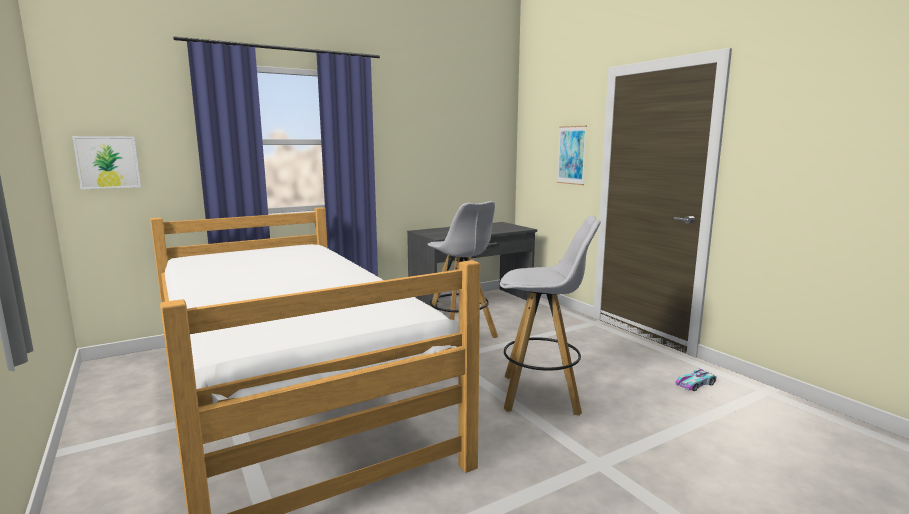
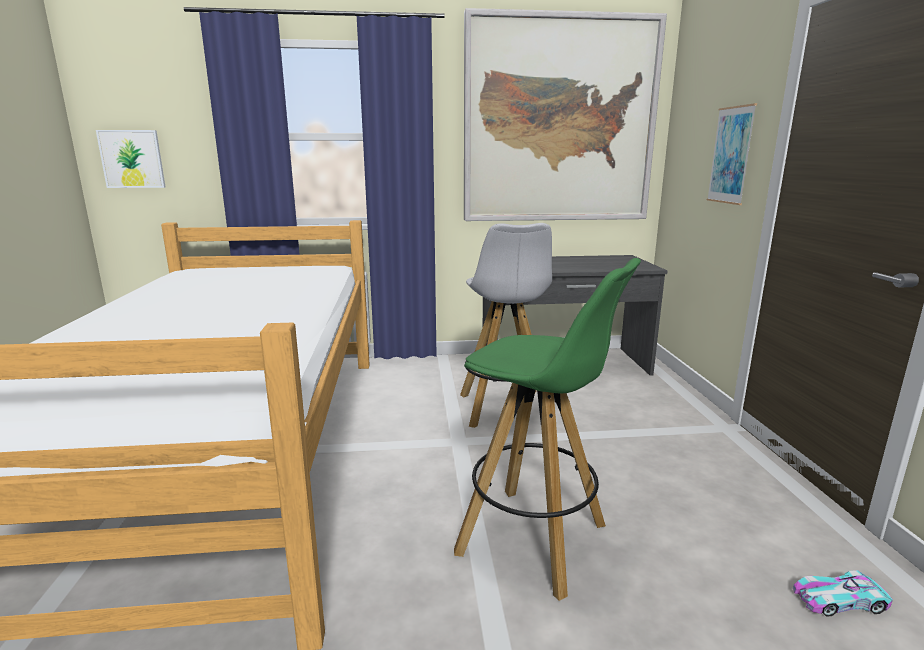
camera: 25 degrees right, 5 degrees up
(452, 131) = (559, 121): none -> picture
(542, 395) = (535, 540): white stool -> green stool

